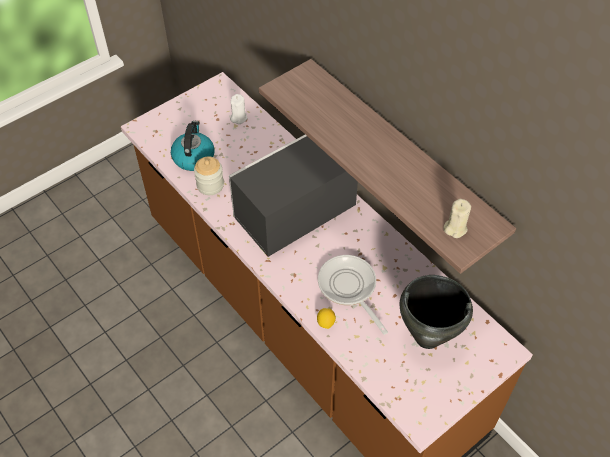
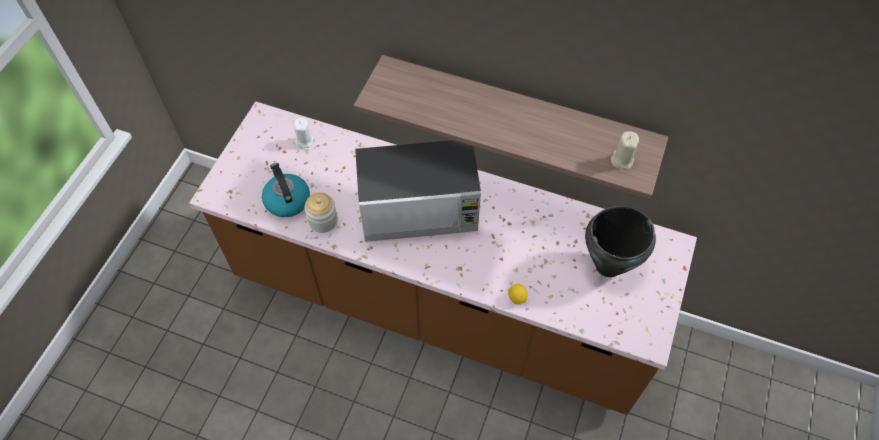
camera: 30 degrees left, 5 degrees up
(294, 212) = (419, 209): microwave -> microwave turned 120 degrees counterclockwise
(349, 288) = (515, 256): frying pan -> none

